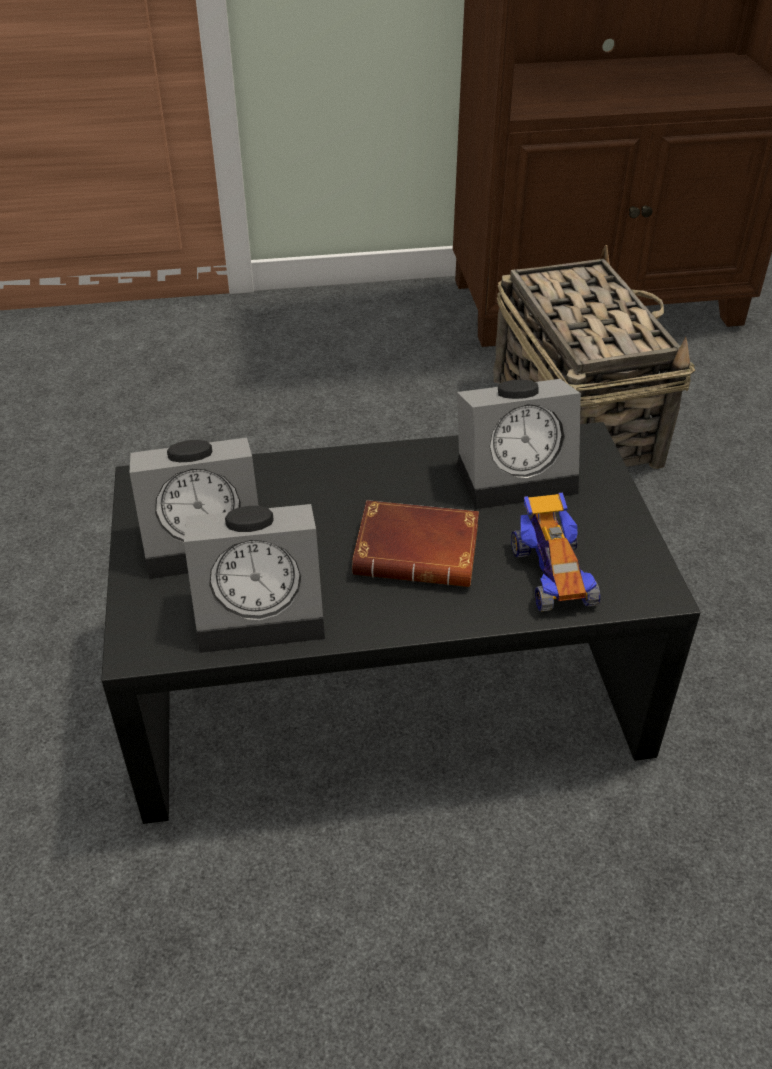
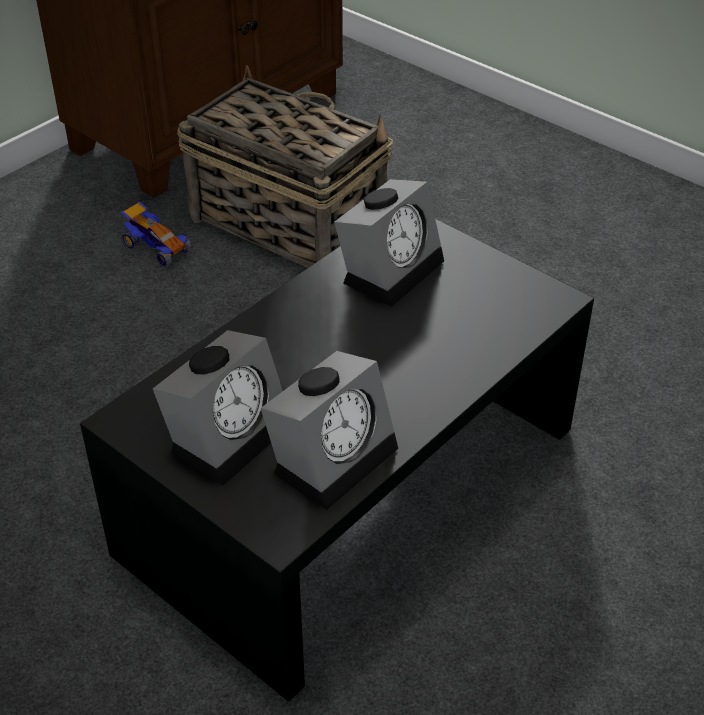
camera: 40 degrees left, 0 degrees up
(420, 551) = (390, 355): brown book -> none
(551, 573) = (487, 322): toy car -> toy car (156, 247)

